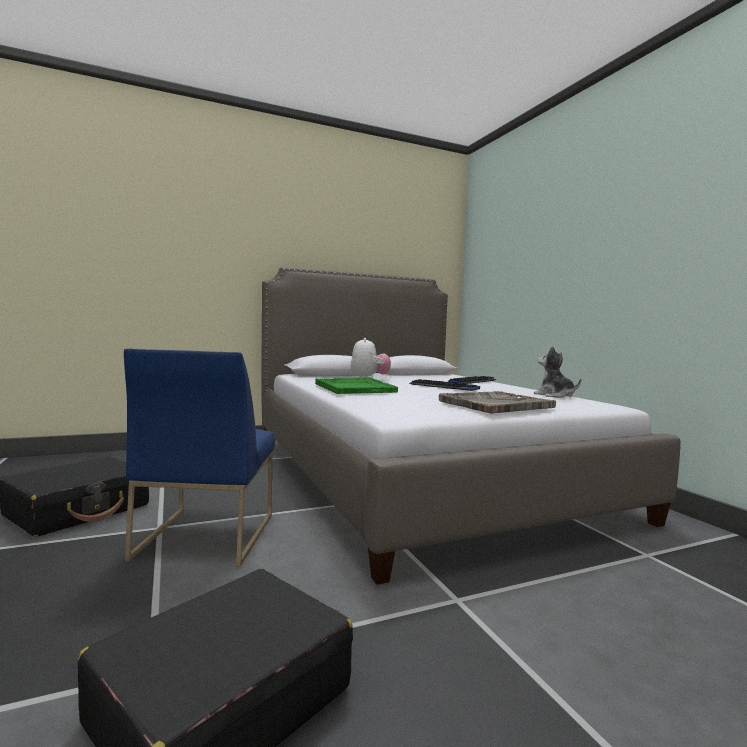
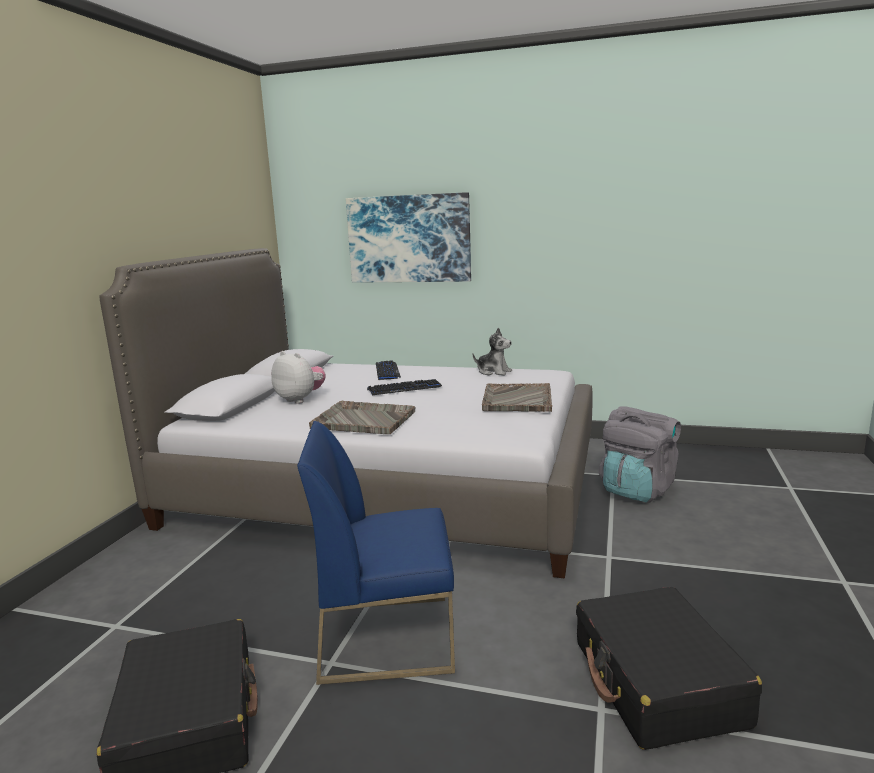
camera: 50 degrees left, 10 degrees up
(205, 535) = (388, 636): blue chair -> blue chair turned 135 degrees clockwise
(354, 388) = (363, 420): green tray -> grey tray
(540, 269) = (409, 239): none -> picture
(554, 395) = (493, 372): plush toy -> plush toy turned 150 degrees counterclockwise
(645, 579) = (637, 490): none -> grey backpack

